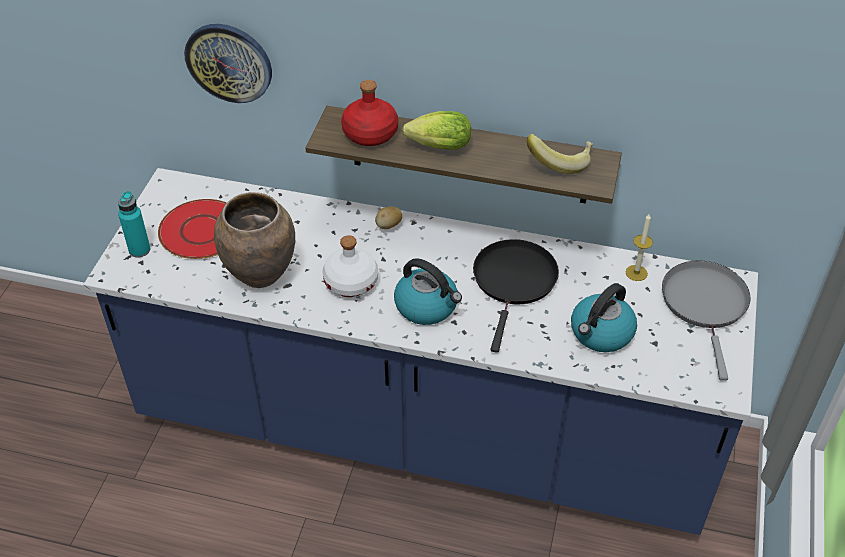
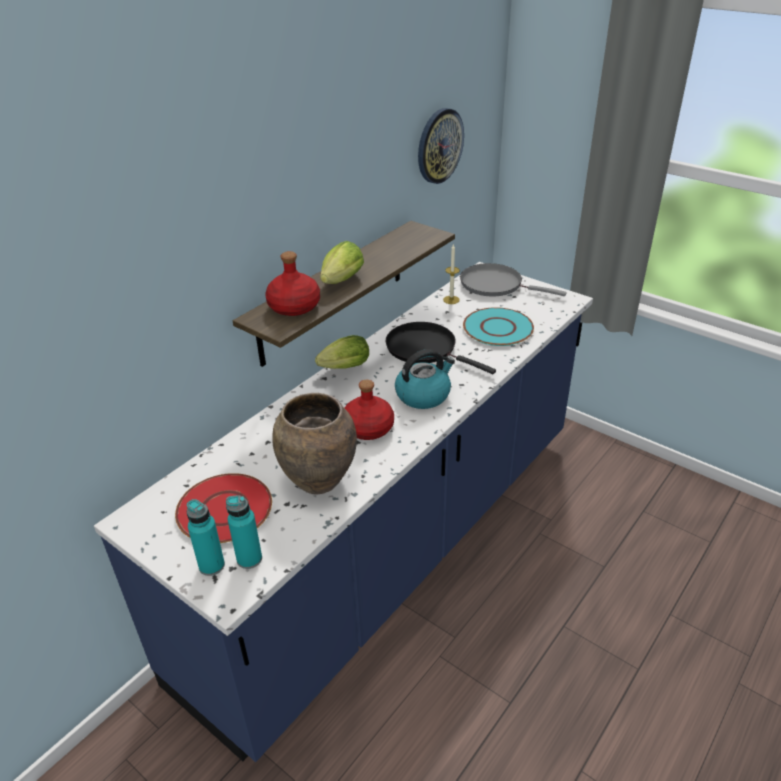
camera: 65 degrees left, 10 degrees down
(154, 268) = (249, 559): none -> turquoise bottle
(229, 62) = (142, 334): wall clock -> wall clock (439, 146)
(351, 282) = (368, 427): white bottle -> red bottle
(388, 226) = (318, 391): potato -> none
(438, 229) = (342, 368): none -> lettuce
(560, 162) = (402, 241): banana -> none
(601, 333) = (498, 328): kettle -> turquoise plate

